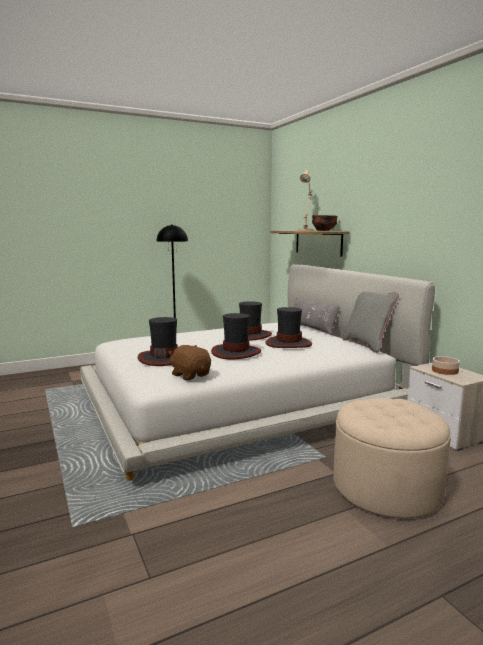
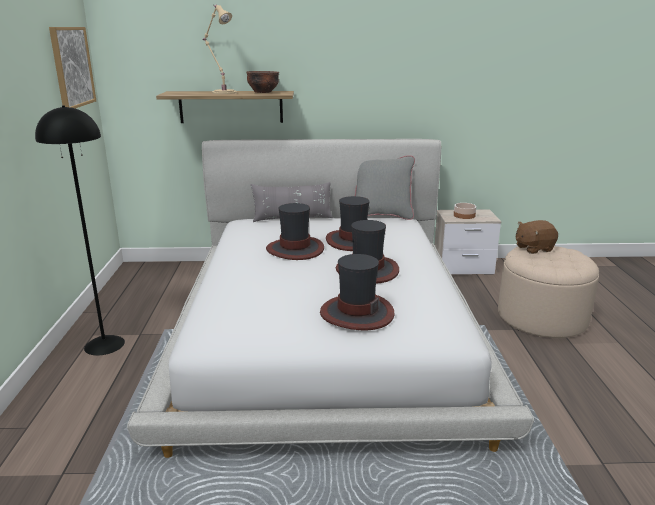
camera: 65 degrees left, 10 degrees up
(190, 375) = (438, 309): brown plush toy -> brown plush toy (533, 248)
(240, 213) = (72, 67): none -> picture

